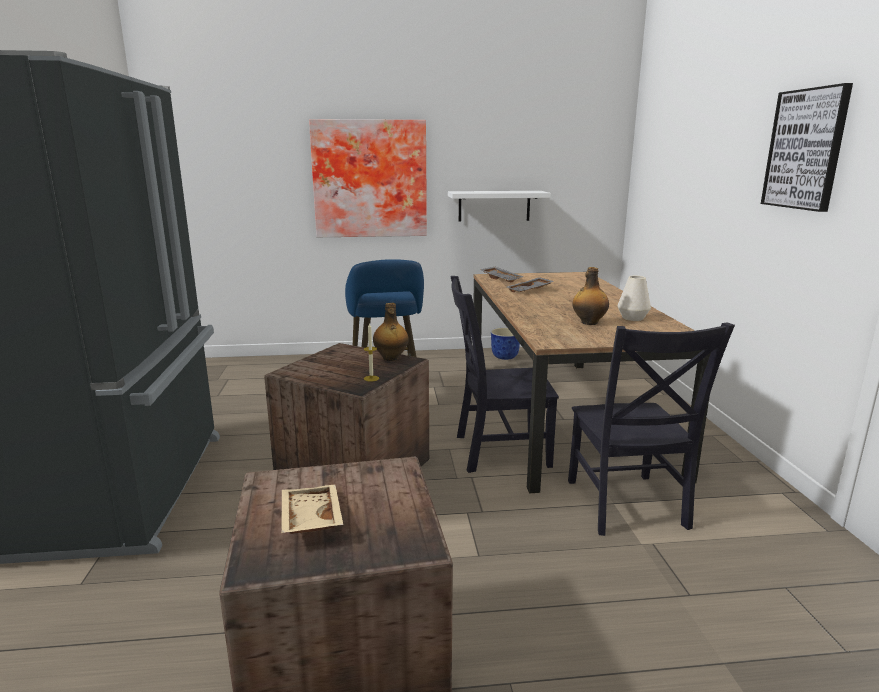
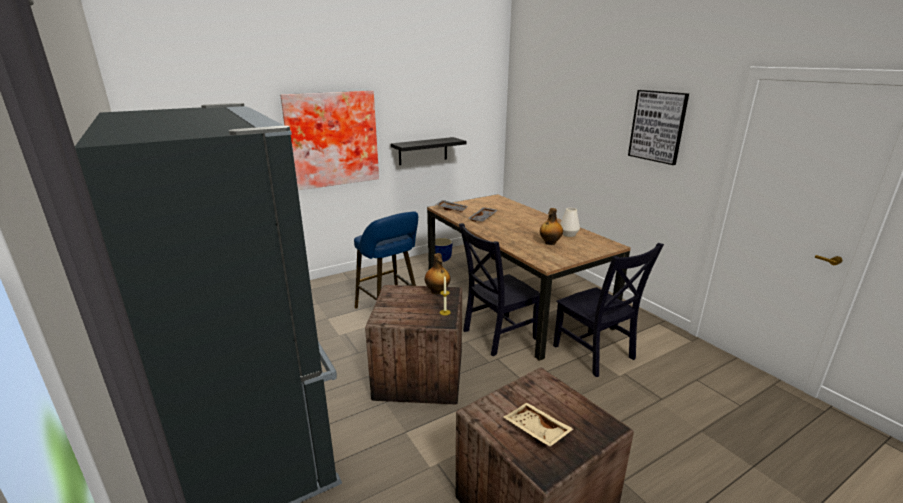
camera: 25 degrees left, 5 degrees up
(494, 206) = (423, 151): white shelf -> black shelf

